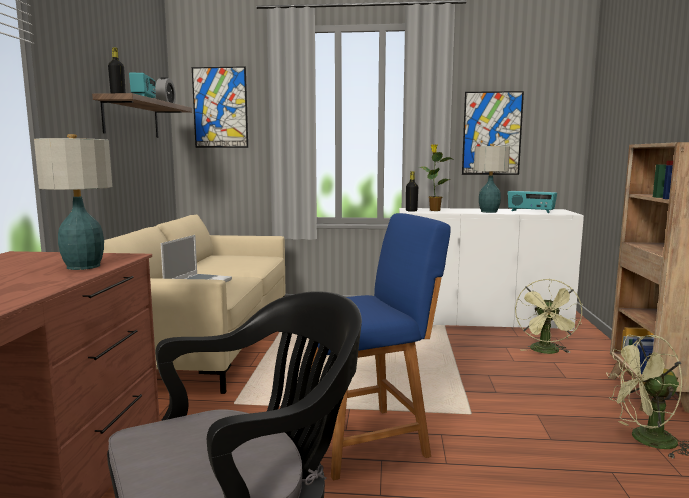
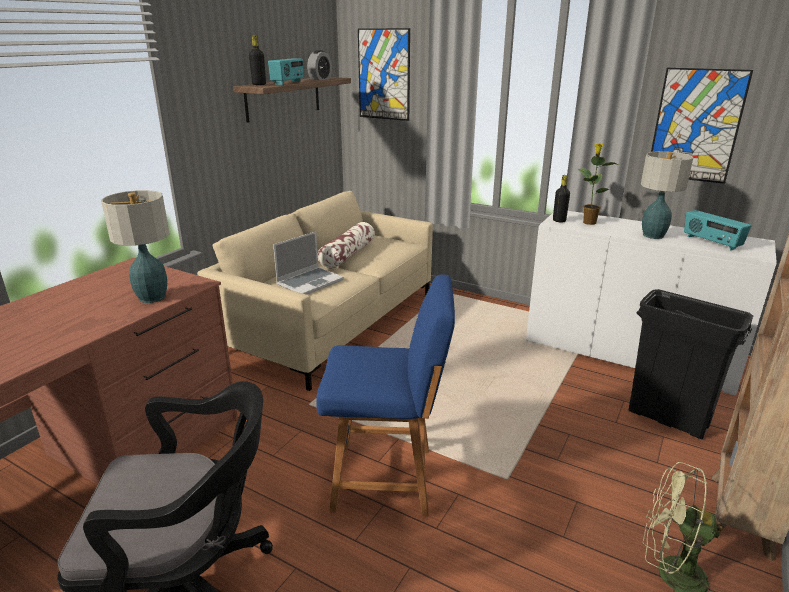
camera: 25 degrees right, 15 degrees up
(215, 266) = (348, 255): none -> pillow
(546, 352) = (668, 419): green fan -> black trash can

